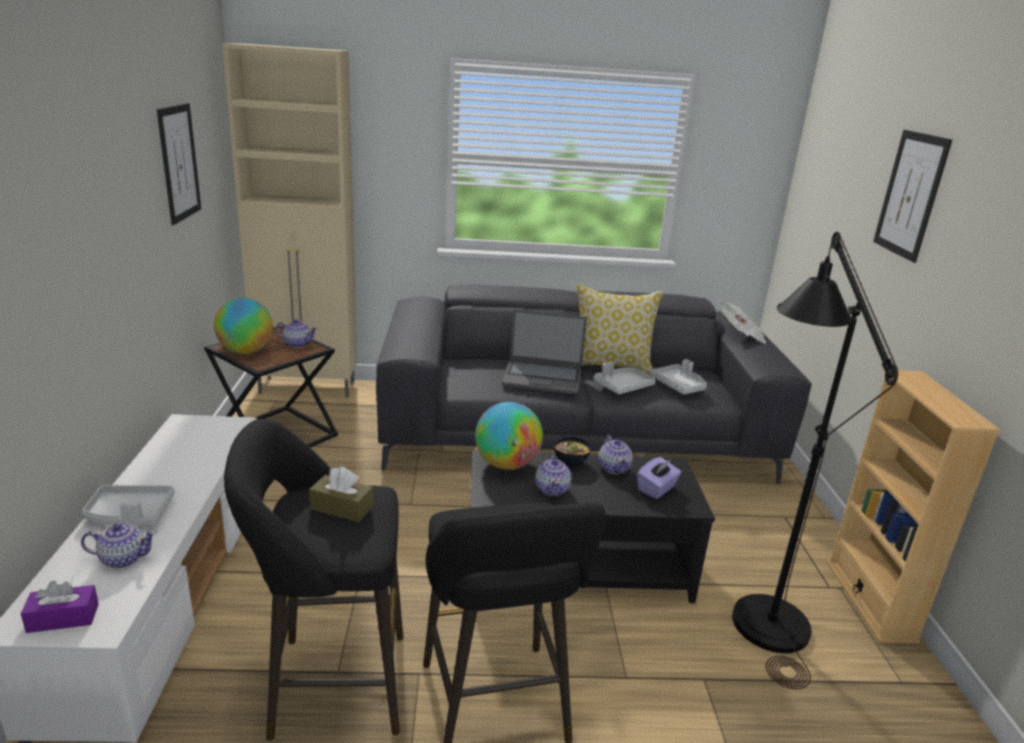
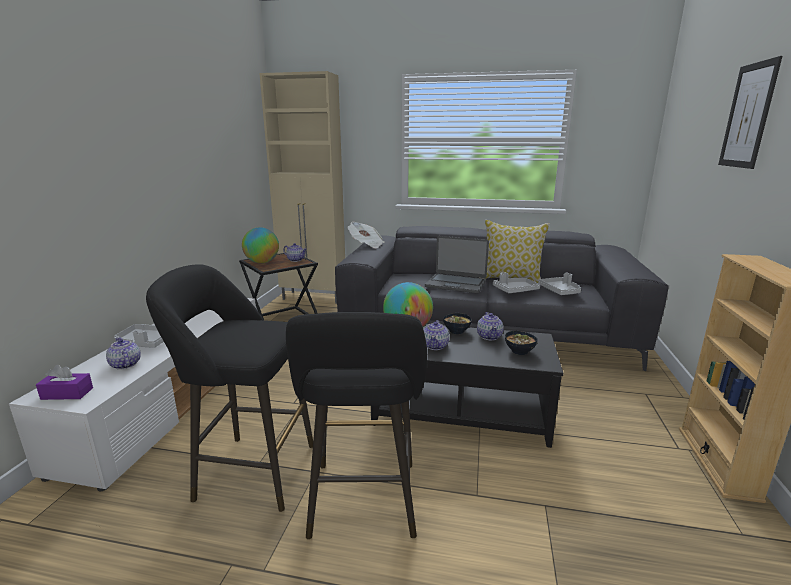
camera: 15 degrees right, 5 degrees down
(123, 558) = (125, 365): teapot -> teapot turned 135 degrees counterclockwise
(179, 163) = (222, 139): picture -> none
(342, 508) = (249, 330): brown tissue box -> none
(657, 489) = (519, 351): purple tissue box -> bowl
(740, 335) = (613, 256): newspaper -> newspaper (366, 244)
(765, 609) = (614, 458): black floor lamp -> none

